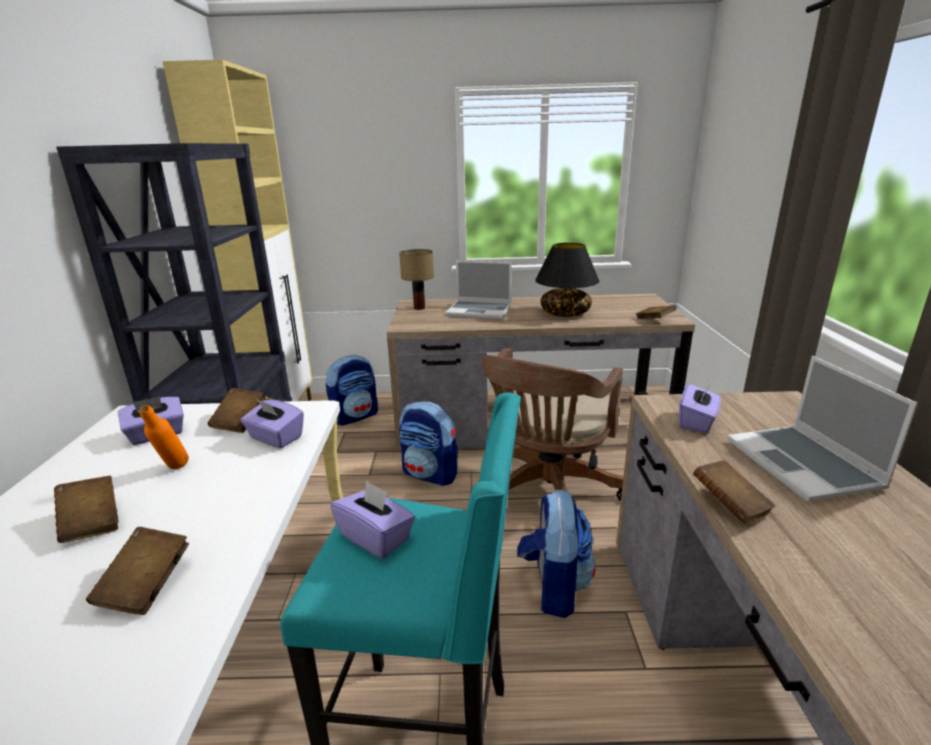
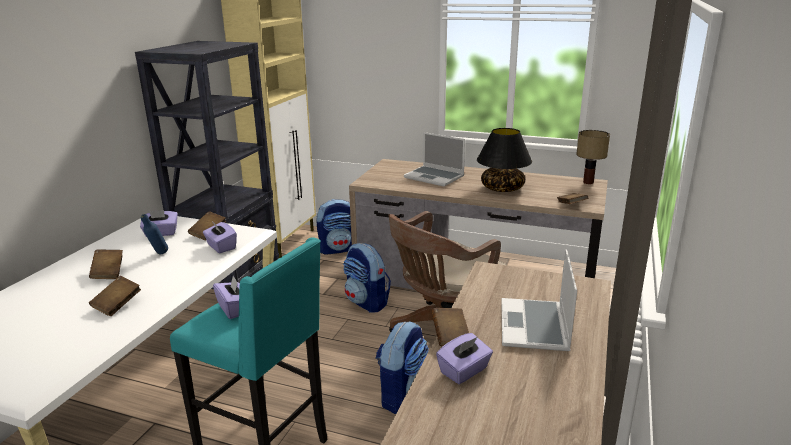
camera: 20 degrees right, 0 degrees up
(174, 471) = (158, 255): orange bottle -> blue bottle
(420, 308) = (391, 168): table lamp -> table lamp (588, 182)
(697, 422) = (497, 287): purple tissue box -> purple tissue box (464, 371)

